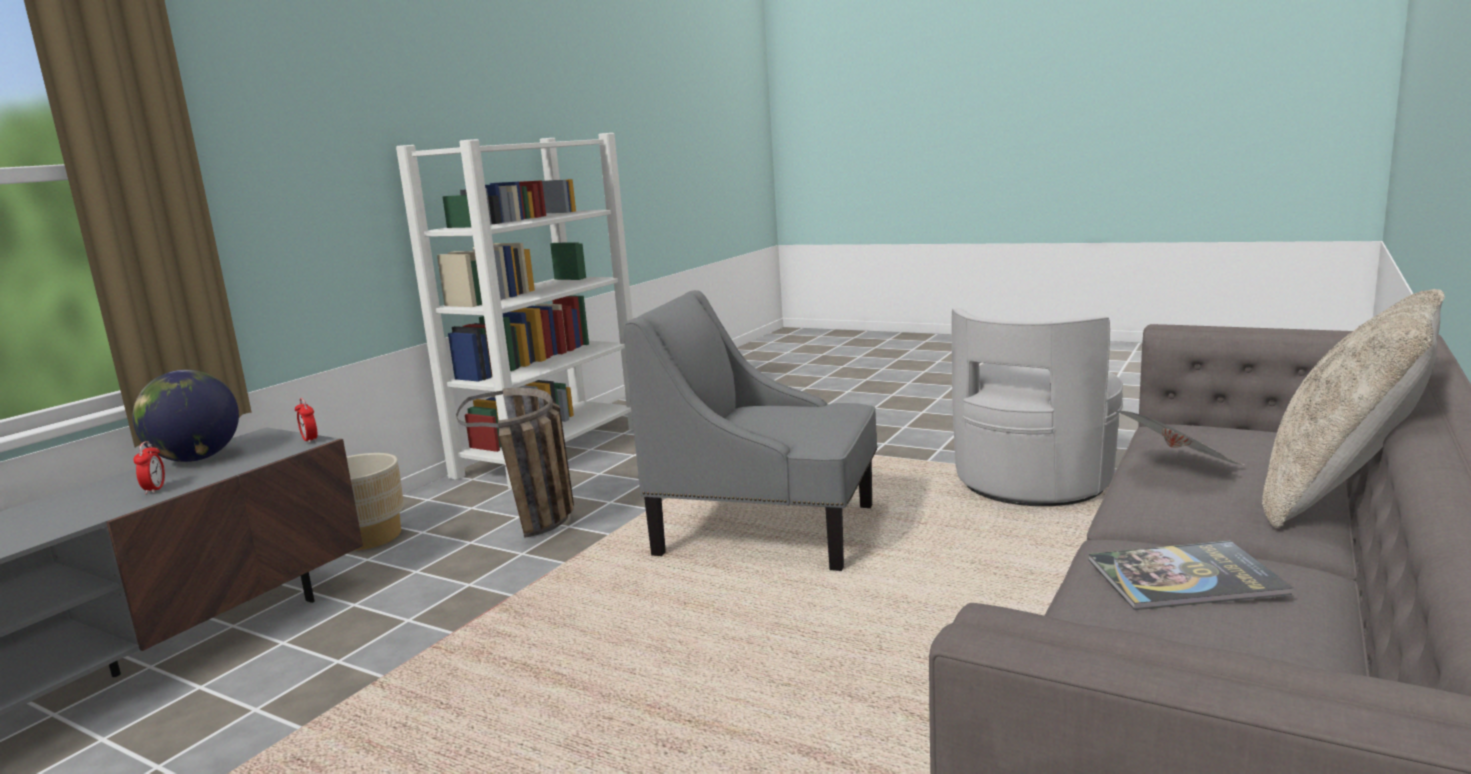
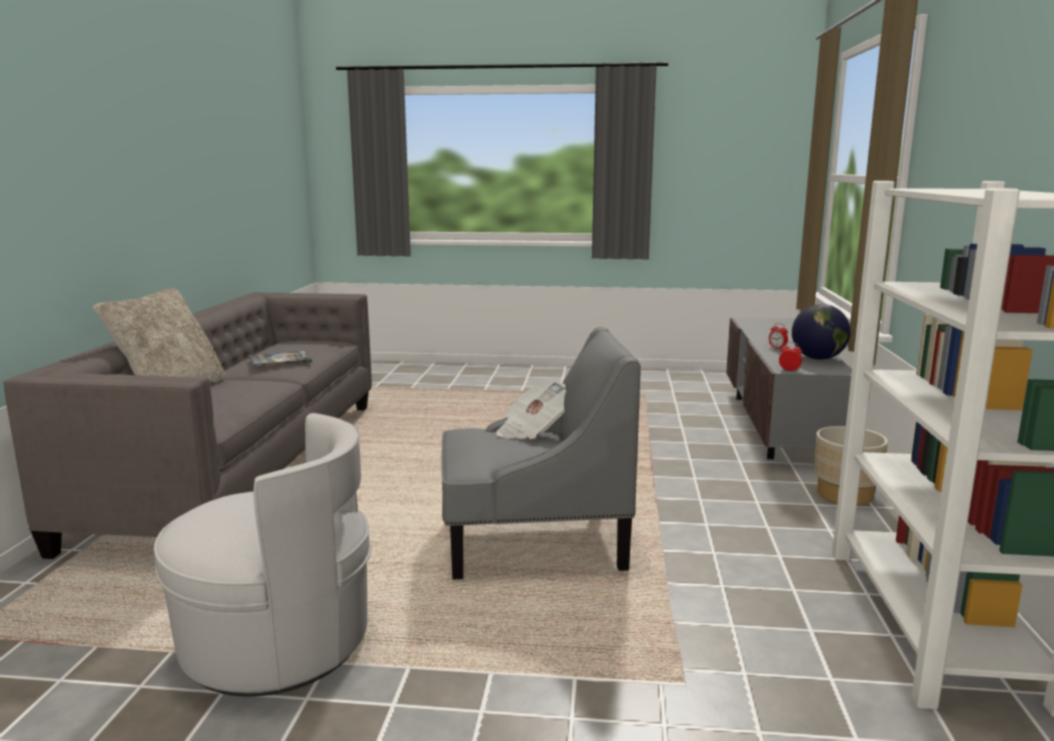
camera: 155 degrees right, 0 degrees up
(539, 526) = (730, 520): basket -> none
(1033, 481) = (275, 643): white armchair -> white armchair turned 75 degrees clockwise
(1178, 469) = (239, 393): newspaper -> newspaper (533, 430)

